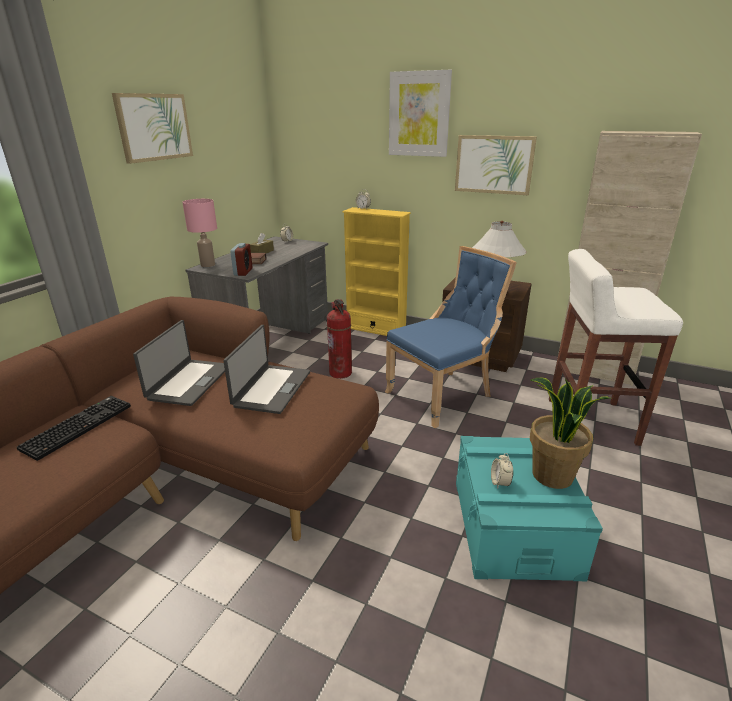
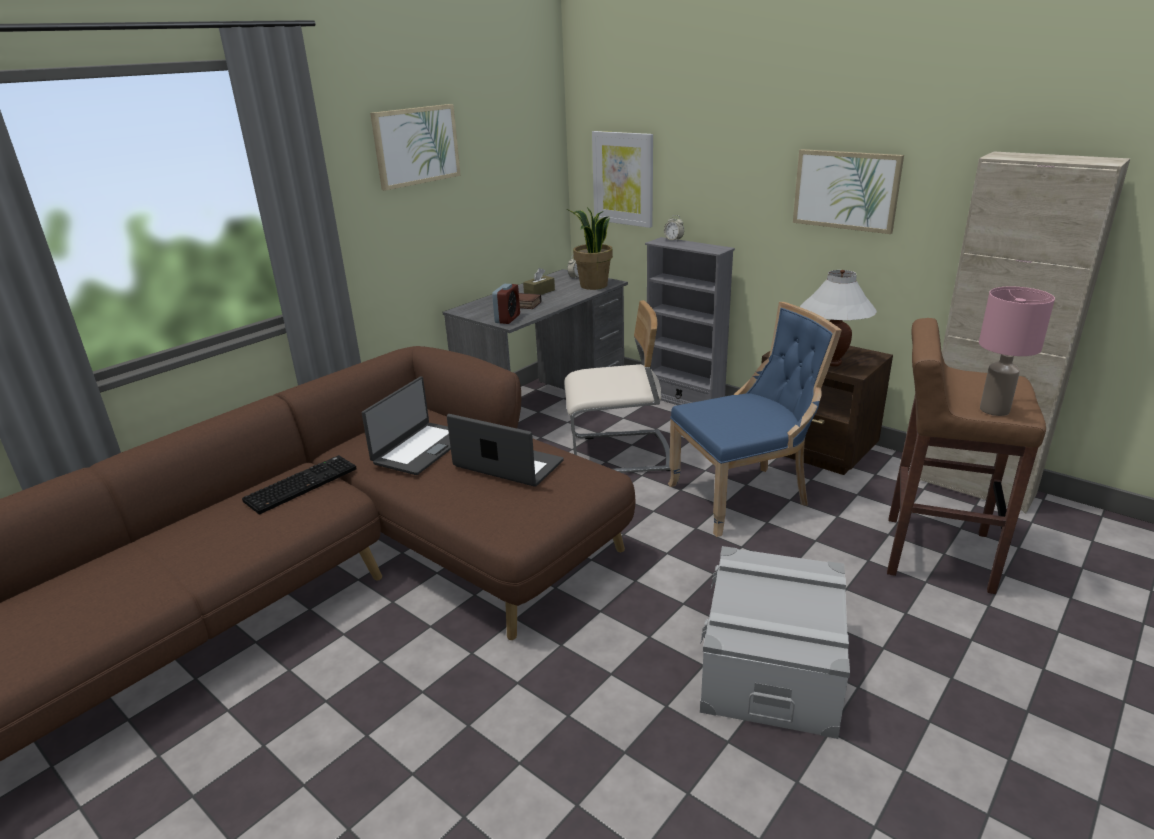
camera: 15 degrees right, 0 degrees up
(207, 265) = (469, 307): pink table lamp -> pink table lamp (993, 410)
(271, 389) = (507, 465): laptop -> laptop turned 90 degrees counterclockwise
(340, 373) = (619, 454): fire extinguisher -> beige chair
(376, 329) = (684, 400): yellow bookcase -> grey bookcase
(419, 114) = (749, 120): picture -> picture (623, 178)
(500, 482) = (746, 605): alarm clock -> none
(514, 527) = (772, 666): turquoise storage box -> grey storage box
(552, 476) = (816, 607): potted plant -> potted plant (593, 286)
(589, 421) = (935, 553): white stool -> brown stool

